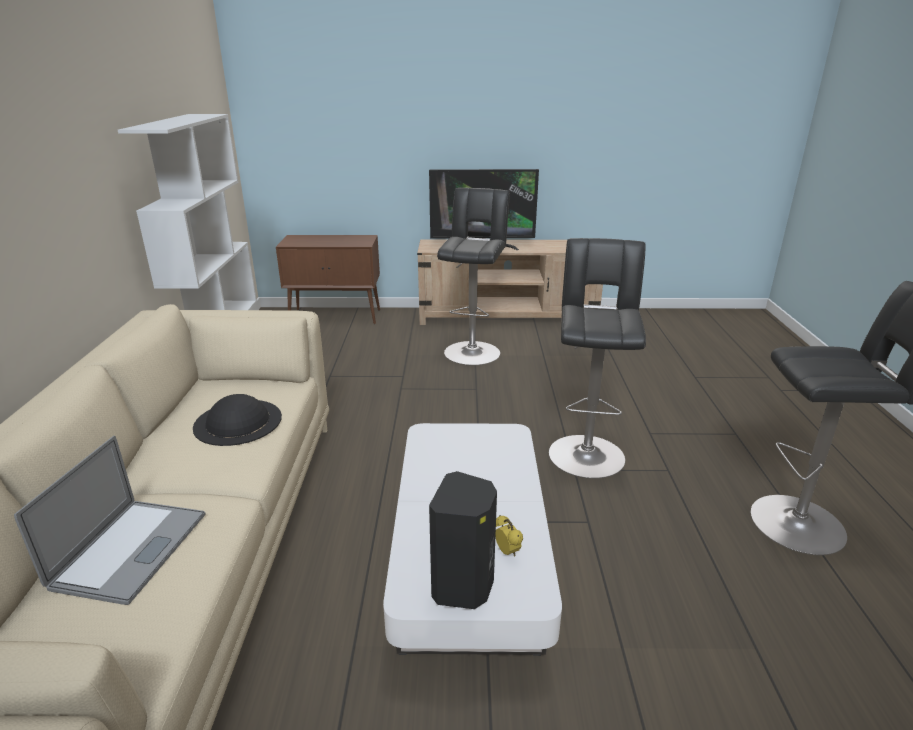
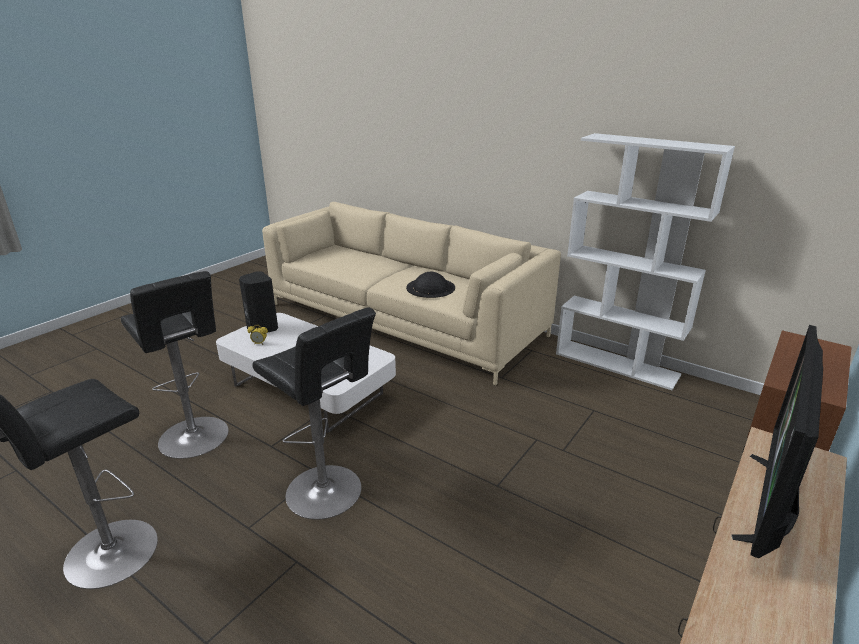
camera: 125 degrees right, 0 degrees up
(130, 549) = (361, 262): laptop -> none
(473, 351) = (599, 531): black stool -> black stool (196, 439)

